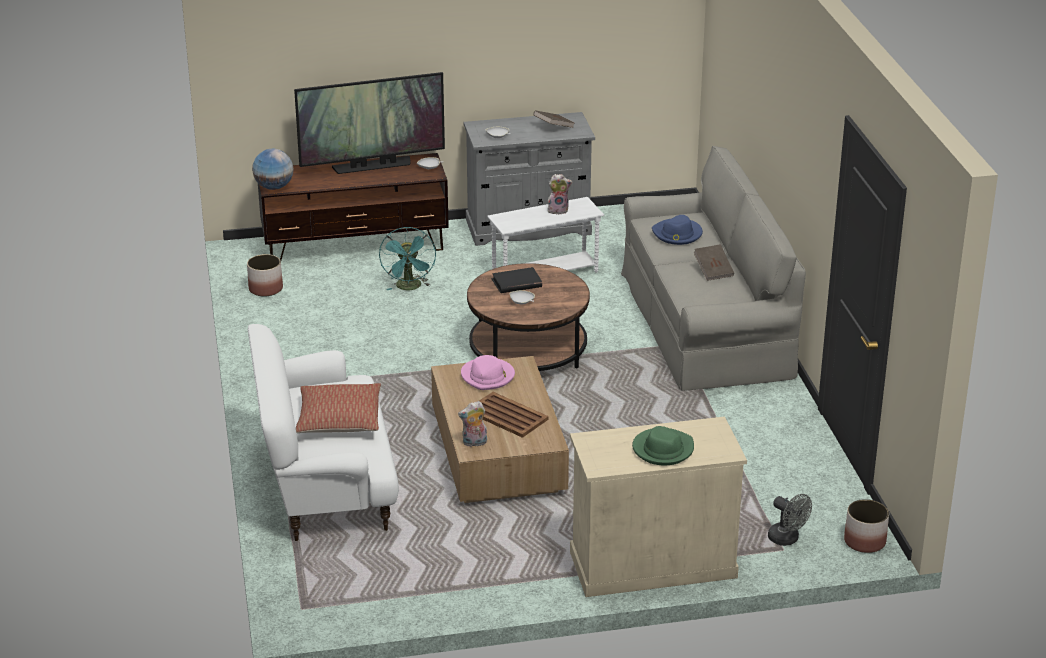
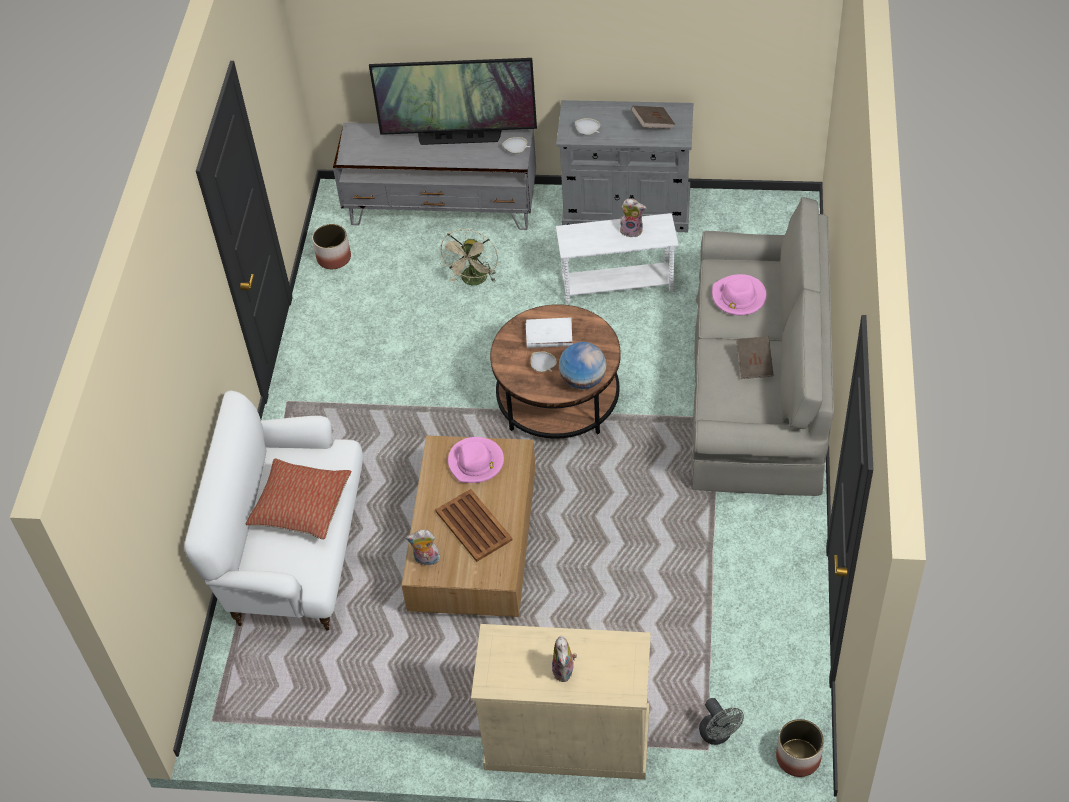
camera: 20 degrees right, 20 degrees up
(274, 187) = (350, 155): globe -> globe (583, 380)
(355, 246) = (442, 209): brown tv stand -> grey tv stand
(410, 287) = (474, 281): turquoise fan -> beige fan
(516, 283) = (548, 335): black book -> white book
(663, 449) = (565, 671): green hat -> plush toy
(677, 234) = (738, 297): blue hat -> pink hat

